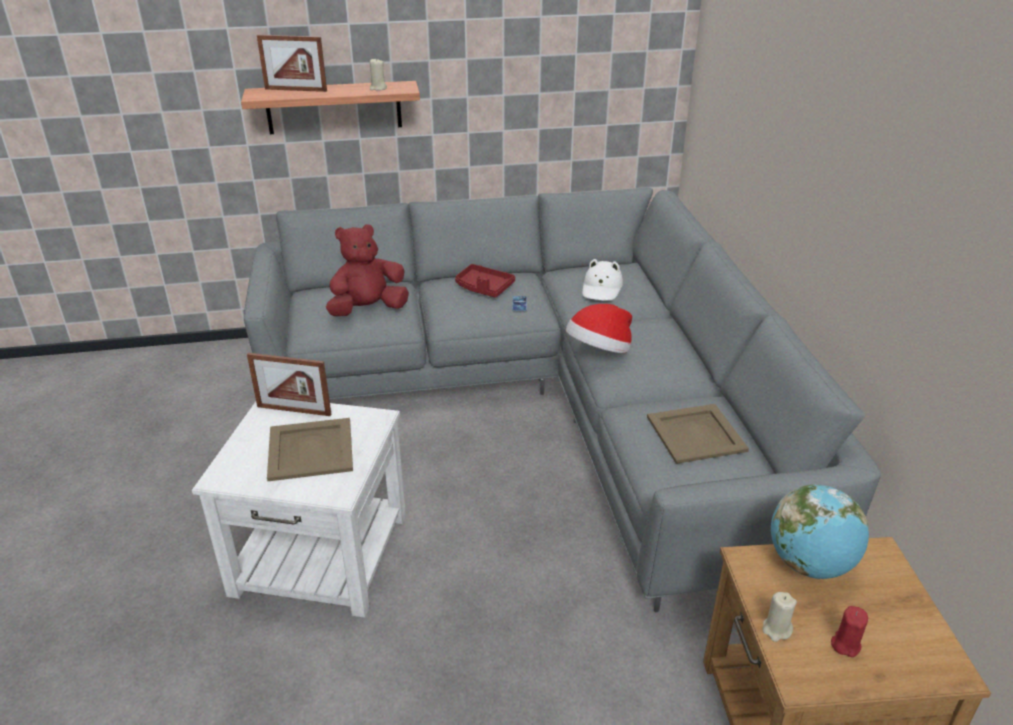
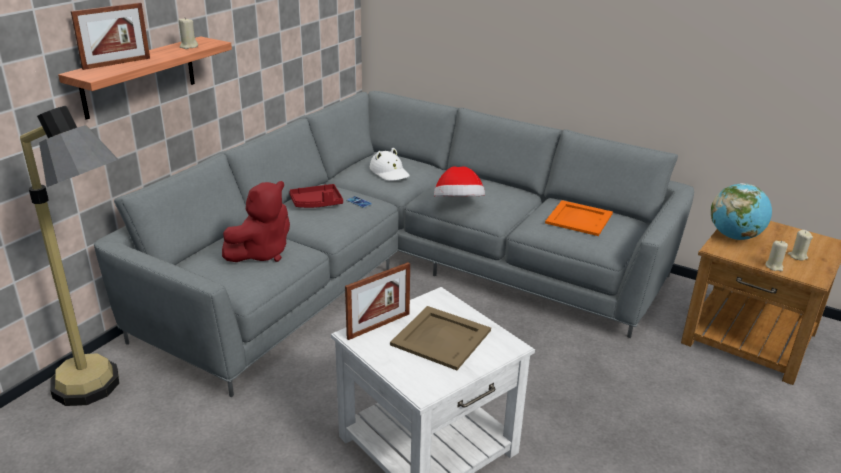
camera: 50 degrees left, 5 degrees down
(223, 371) = (106, 395): none -> floor lamp
(368, 309) = (261, 253): red plush toy -> red plush toy turned 150 degrees counterclockwise
(695, 433) = (578, 218): beige tray -> orange tray
(845, 644) = (797, 256): red candle -> beige candle

